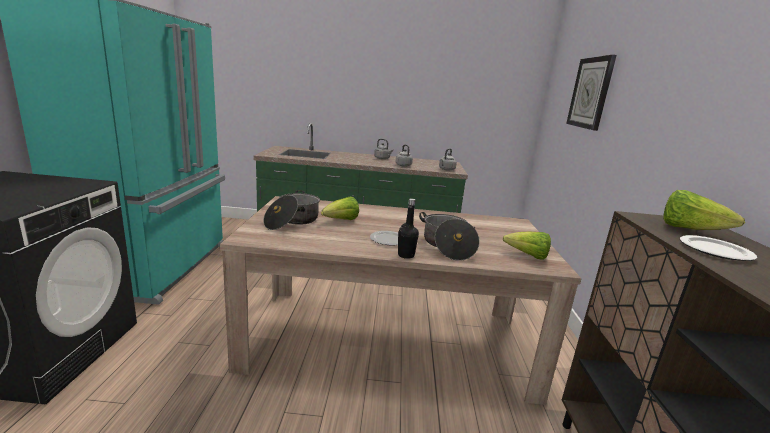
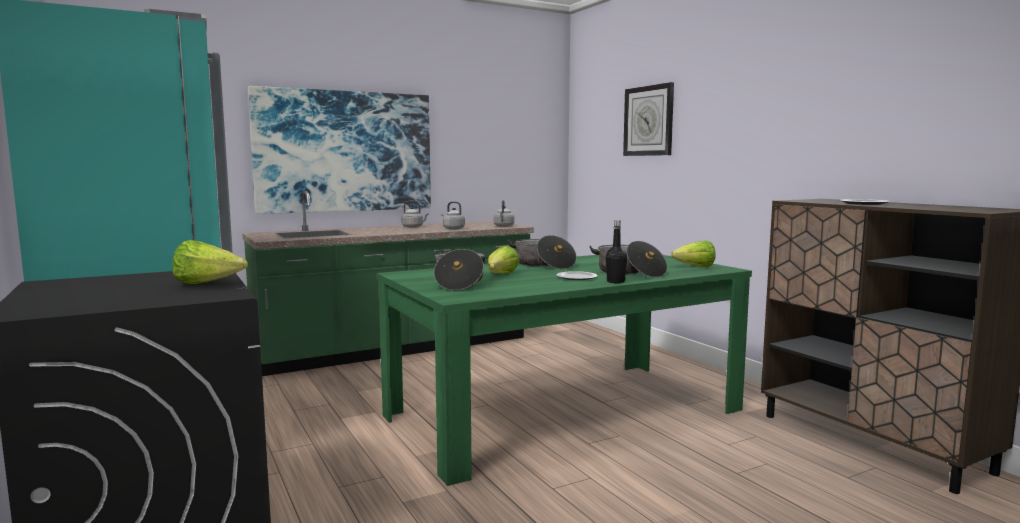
camera: 30 degrees left, 10 degrees down
(347, 97) = (345, 151): none -> picture
(389, 340) = (564, 413): beige dining table -> green dining table
(401, 216) = (543, 265): none -> cooking pot
(689, 230) = (830, 201): lettuce -> lettuce (208, 284)

